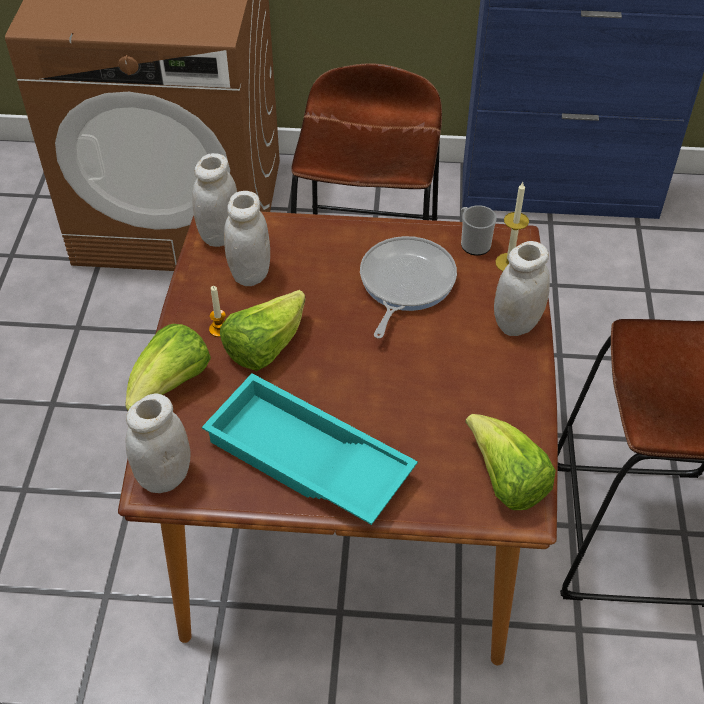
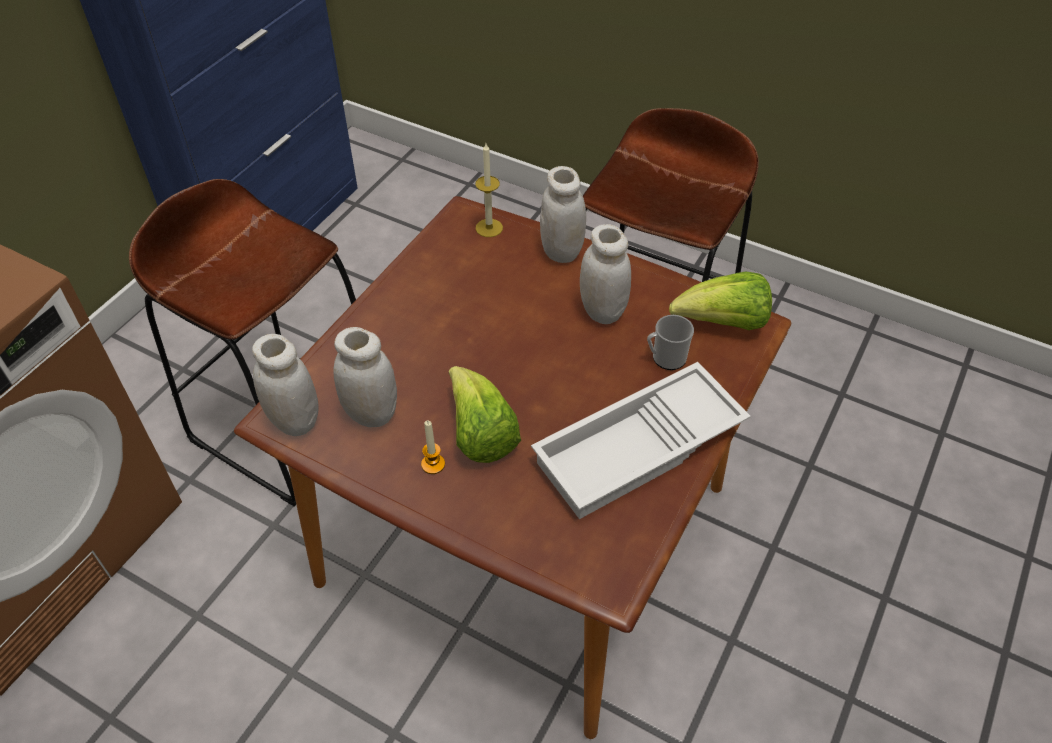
camera: 65 degrees left, 0 degrees up
(164, 476) = (603, 572): white jar -> white jar (602, 311)
(171, 386) = (486, 531): lettuce -> none
(305, 461) = (639, 450): turquoise tray -> white tray
(404, 284) = (467, 303): frying pan -> none
(473, 243) = (449, 240): mug -> mug (665, 358)

